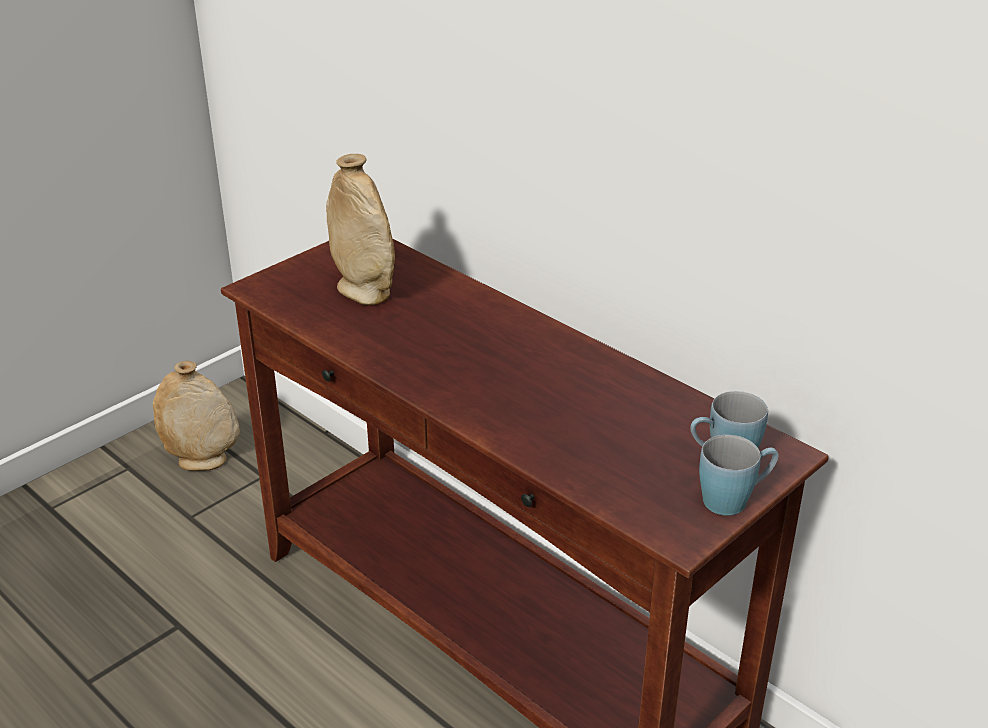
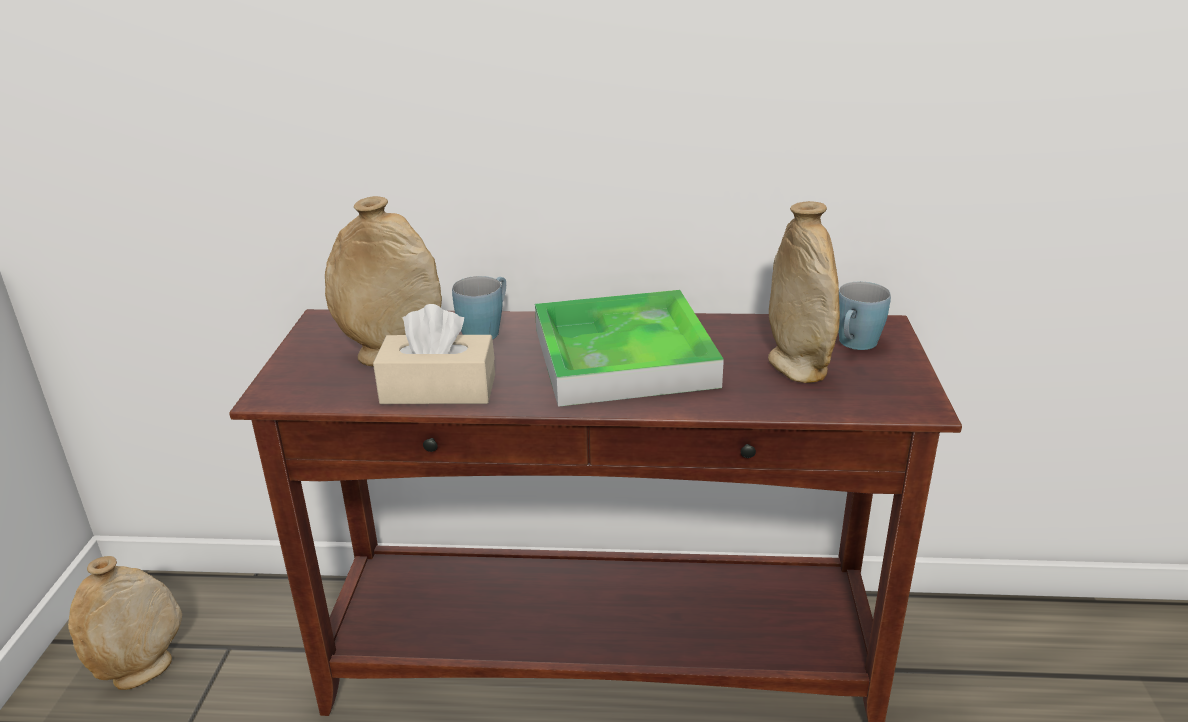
camera: 40 degrees left, 5 degrees down
(356, 333) = (438, 389): none -> beige tissue box
(517, 371) = (623, 357): none -> tray
(638, 449) = (797, 367): none -> beige vase
(734, 499) = (906, 366): blue mug -> blue mug (486, 330)

